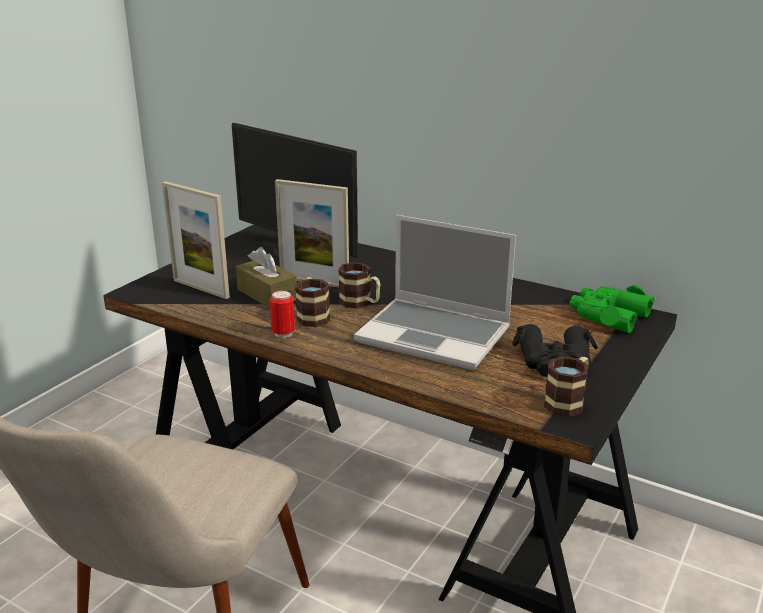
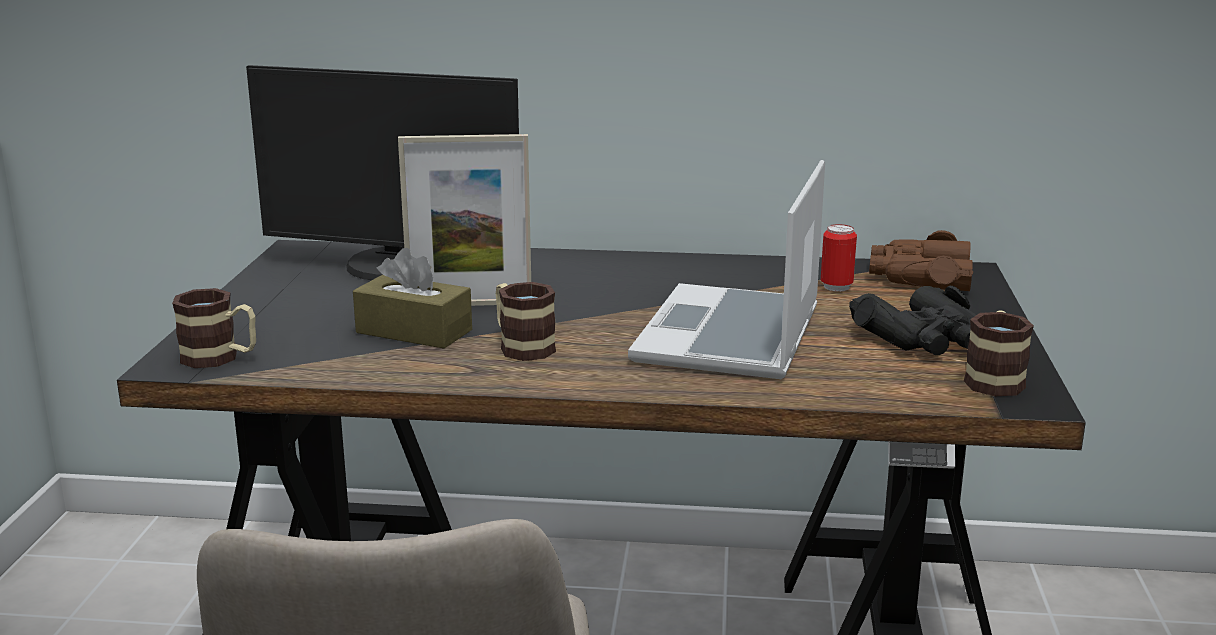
camera: 25 degrees left, 5 degrees down
(201, 289) = (290, 342): picture frame -> none
(283, 333) = (504, 375): can -> can (836, 287)
(360, 303) = (574, 318): mug -> mug (220, 358)
(436, 335) = (731, 337): laptop -> laptop turned 105 degrees clockwise
(608, 315) = (920, 277): green binoculars -> brown binoculars

